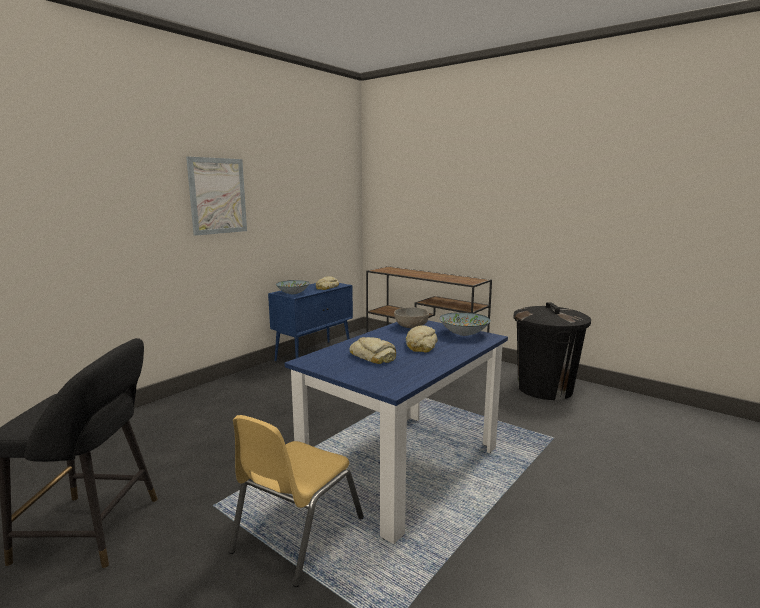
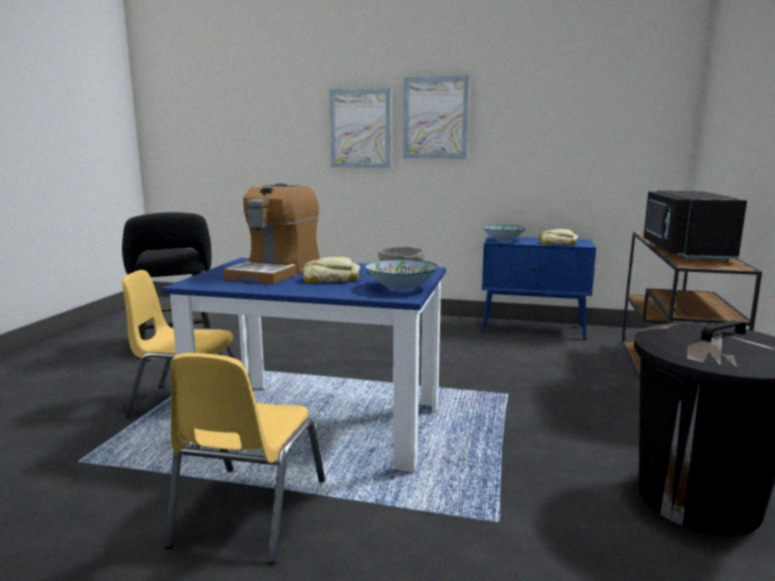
camera: 65 degrees right, 0 degrees up
(146, 208) = (360, 129): none -> picture
(373, 356) = (276, 271): bread -> coffee machine
(436, 277) = (683, 252): none -> black microwave
(522, 522) = (249, 512): none -> yellow chair

